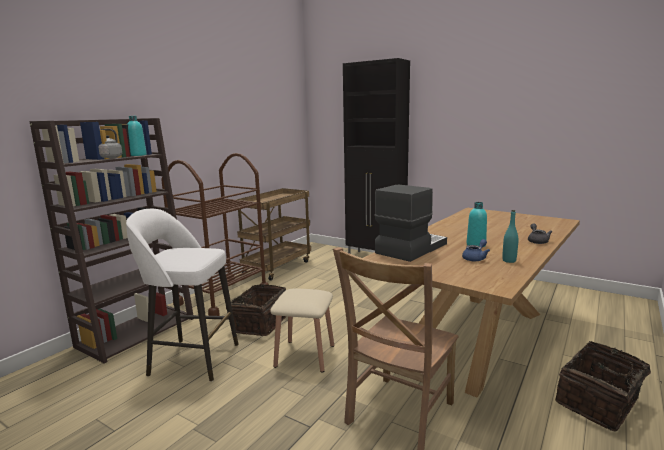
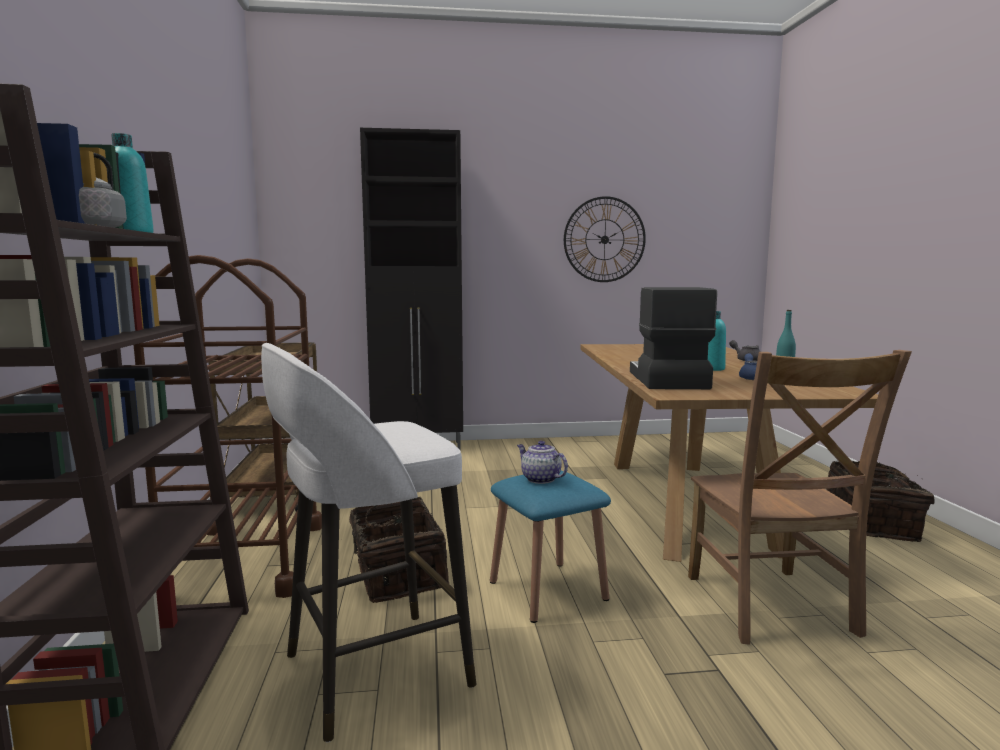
camera: 40 degrees left, 5 degrees down
(298, 293) = (540, 479): none -> teapot
(305, 355) = (547, 590): beige stool -> blue stool
(515, 127) = (604, 239): none -> wall clock

